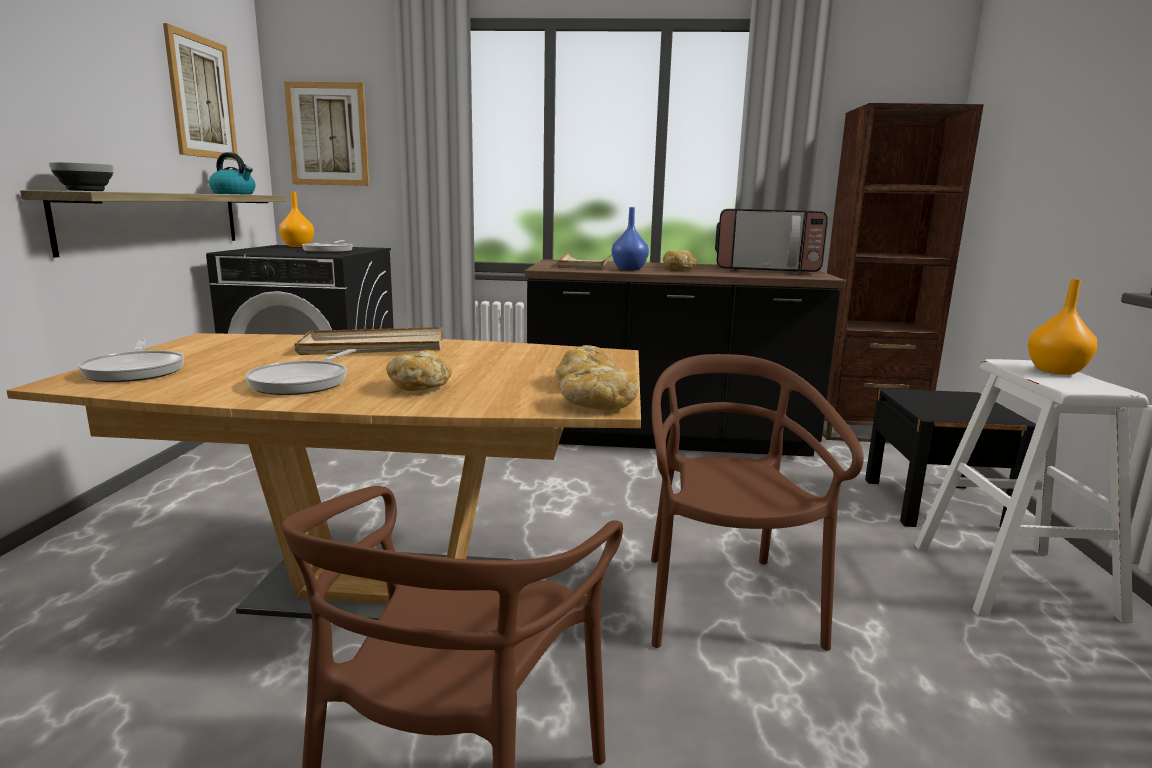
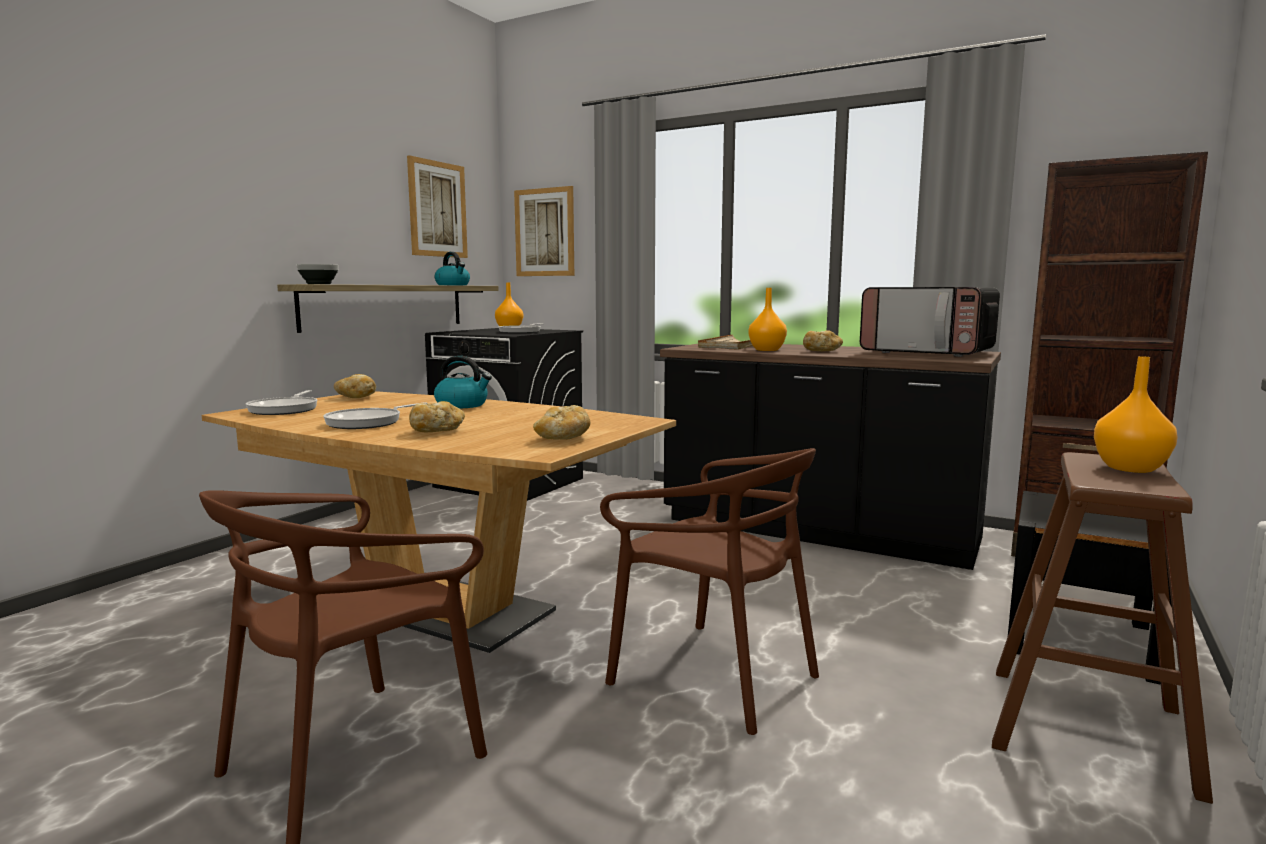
camera: 25 degrees right, 5 degrees down
(372, 347) = (462, 405): beige tray -> kettle
(596, 407) = (534, 452): bread -> bread (356, 397)
(629, 269) = (767, 350): blue vase -> orange vase
(724, 602) = (714, 676): brown chair -> brown chair turned 105 degrees clockwise
(1013, 580) = (1088, 728): white stool -> brown stool

